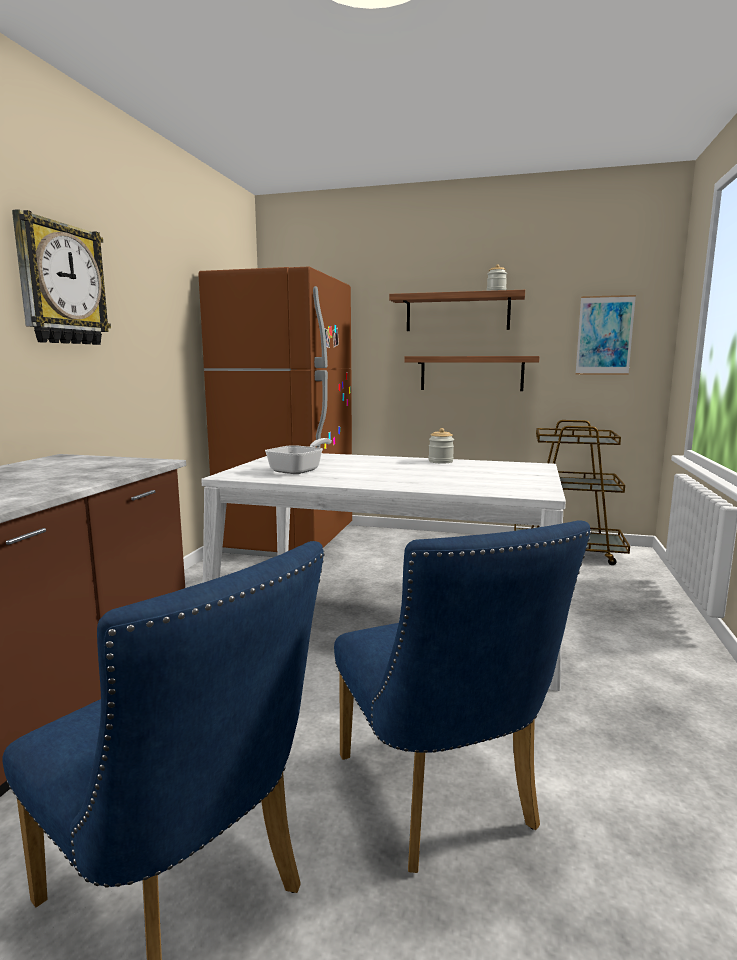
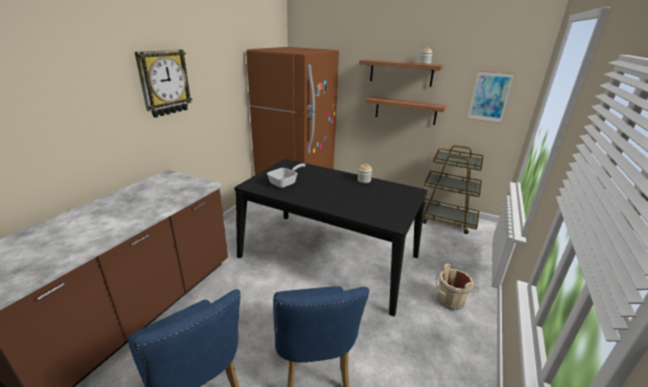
camera: 10 degrees right, 15 degrees up
(389, 618) = (328, 256): white dining table -> black dining table
(645, 655) = (449, 301): none -> beige bucket

